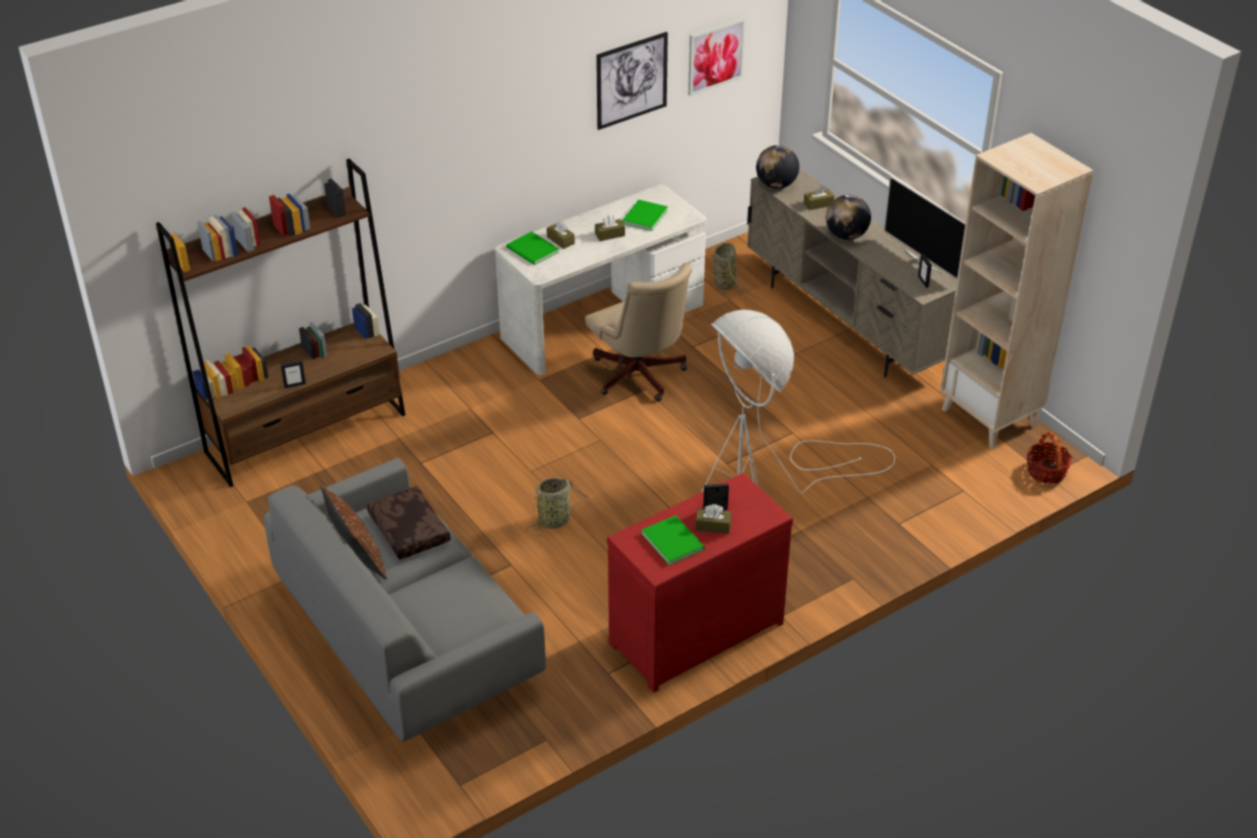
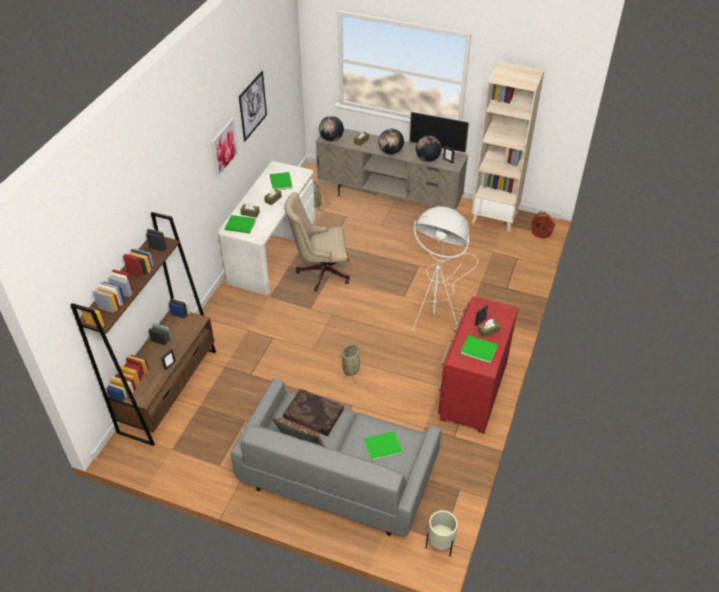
camera: 35 degrees left, 5 degrees up
(450, 788) = (439, 546): none -> beige planter
(455, 608) = (381, 446): none -> green book
(640, 378) = (320, 272): beige office chair -> beige office chair turned 150 degrees clockwise
(715, 56) = (279, 77): picture -> picture (224, 147)
(892, 267) = (427, 159): none -> globe

